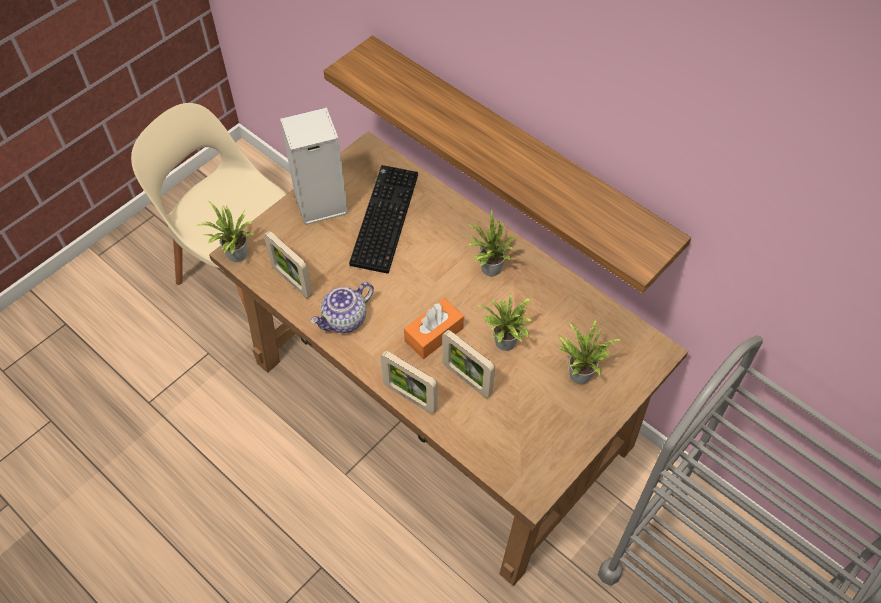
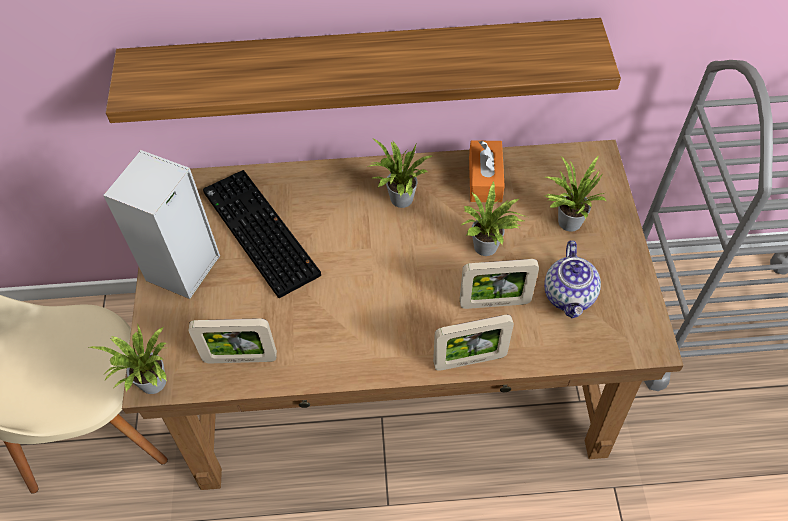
camera: 45 degrees left, 0 degrees up
(345, 320) = (332, 348): teapot -> teapot (569, 296)
(434, 334) = (423, 291): orange tissue box -> orange tissue box (485, 179)

